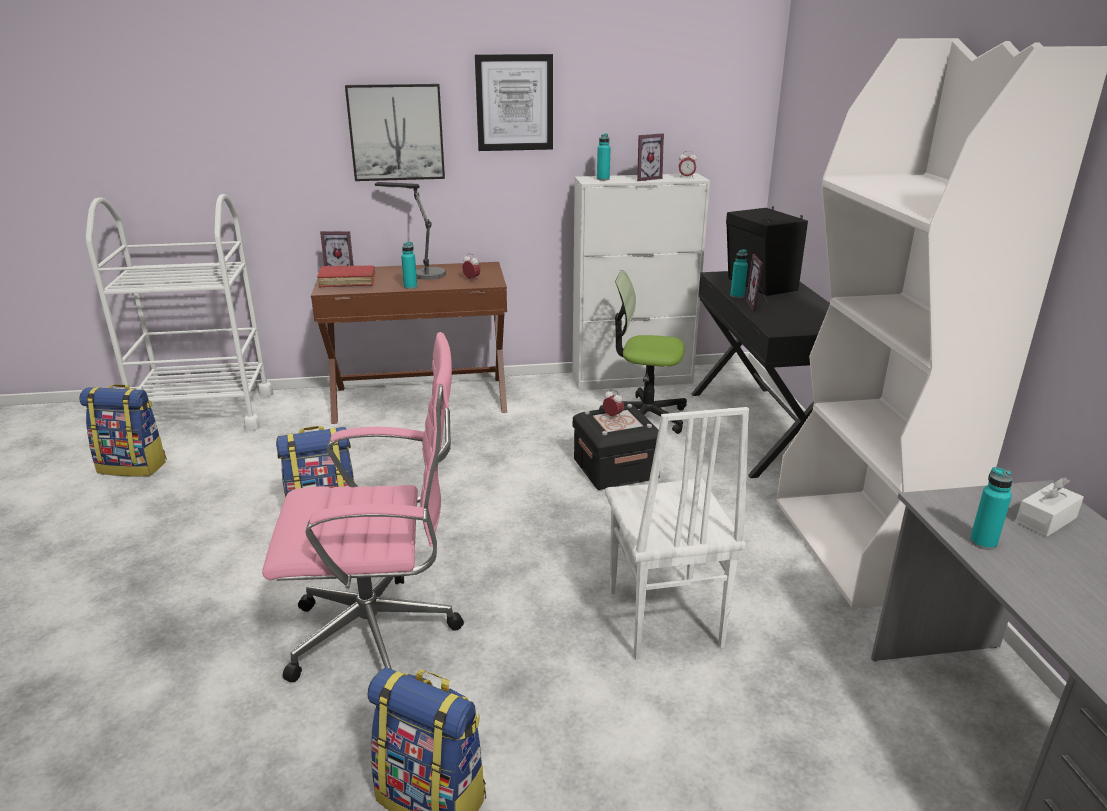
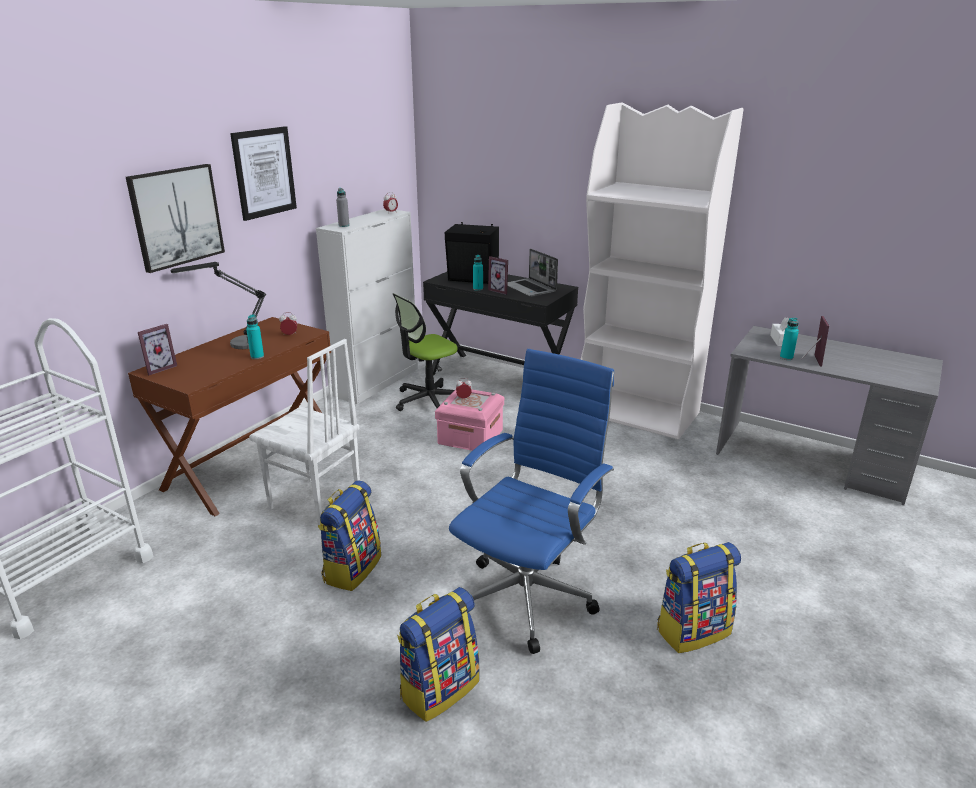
camera: 50 degrees left, 0 degrees up
(134, 466) = (87, 652): backpack -> backpack (439, 688)
(347, 282) = (190, 373): red book -> none
(381, 635) = (529, 595): pink office chair -> blue office chair
(603, 179) = (344, 225): turquoise bottle -> grey bottle
(615, 469) = (470, 437): black storage box -> pink storage box
(645, 178) = (369, 219): picture frame -> picture frame (810, 360)
(662, 619) = (628, 492): white chair -> white chair (314, 504)
(799, 314) = (530, 289): none -> laptop

